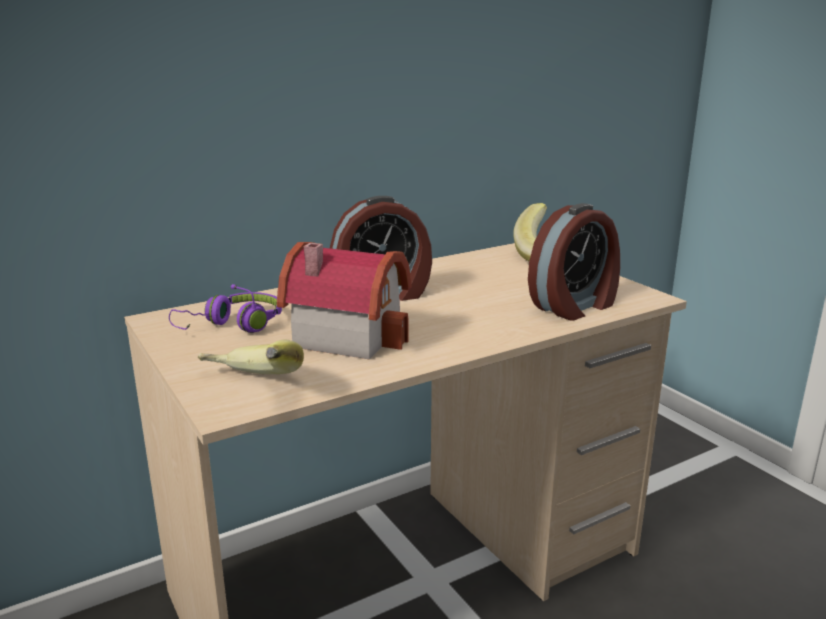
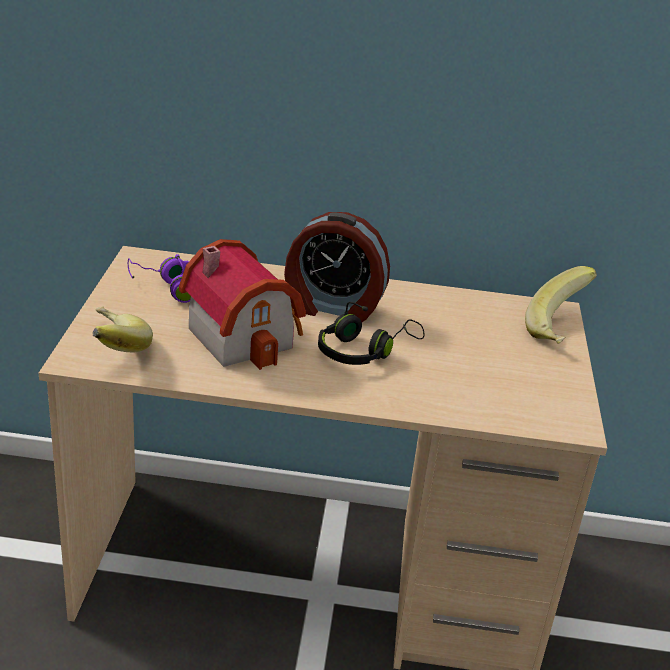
camera: 35 degrees right, 10 degrees up
(452, 309) = (364, 350): none -> black headphones
(575, 306) = (479, 399): alarm clock -> none

